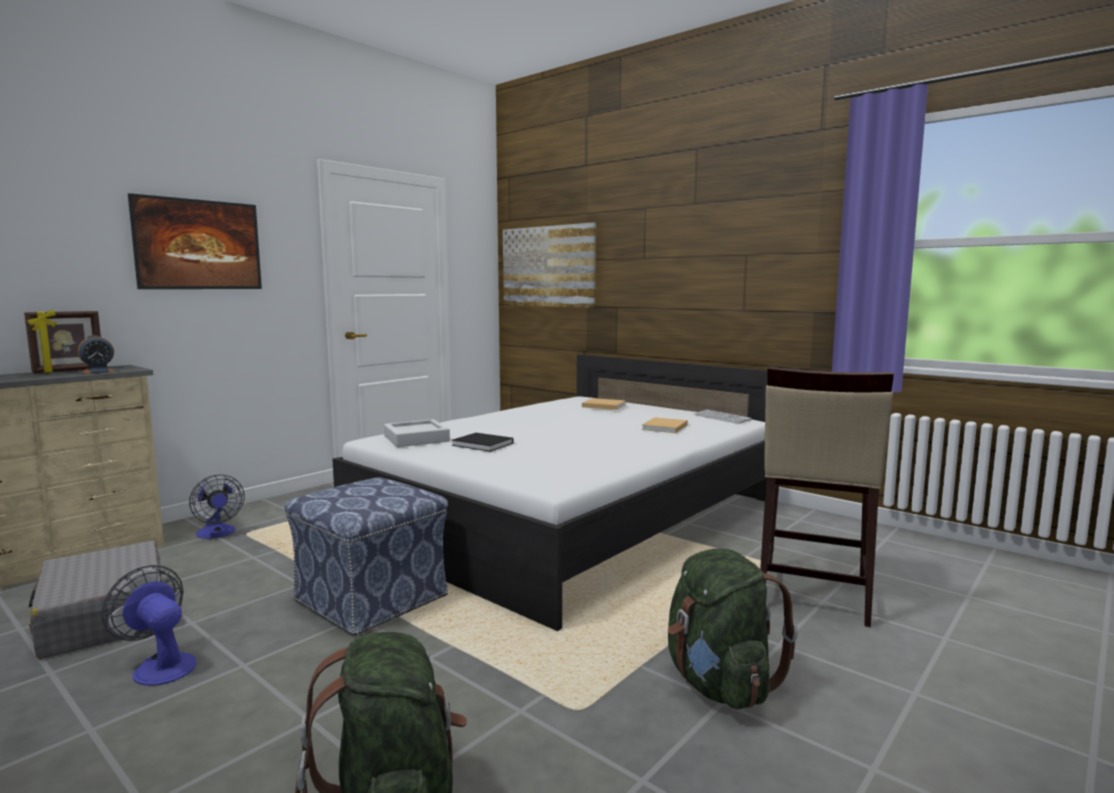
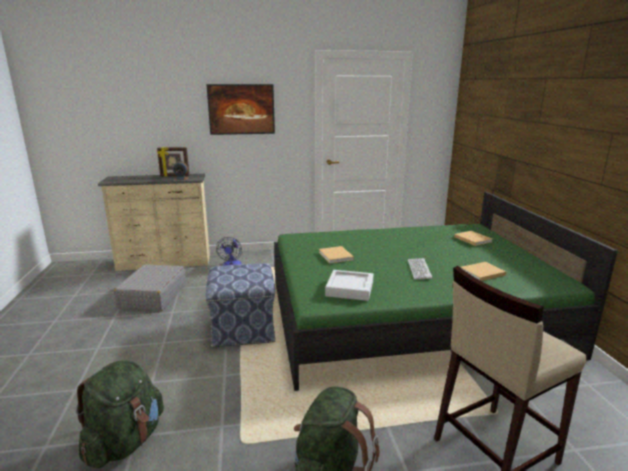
camera: 40 degrees right, 10 degrees up
(159, 665) = (142, 329): fan -> none
(416, 439) = (311, 241): grey tray -> grey tray (349, 289)
(484, 444) = (336, 256): black book -> beige book
(547, 266) = (480, 119): picture -> none
(571, 517) = (407, 315): white bed -> green bed
(722, 418) = (552, 275): keyboard -> keyboard (419, 269)

